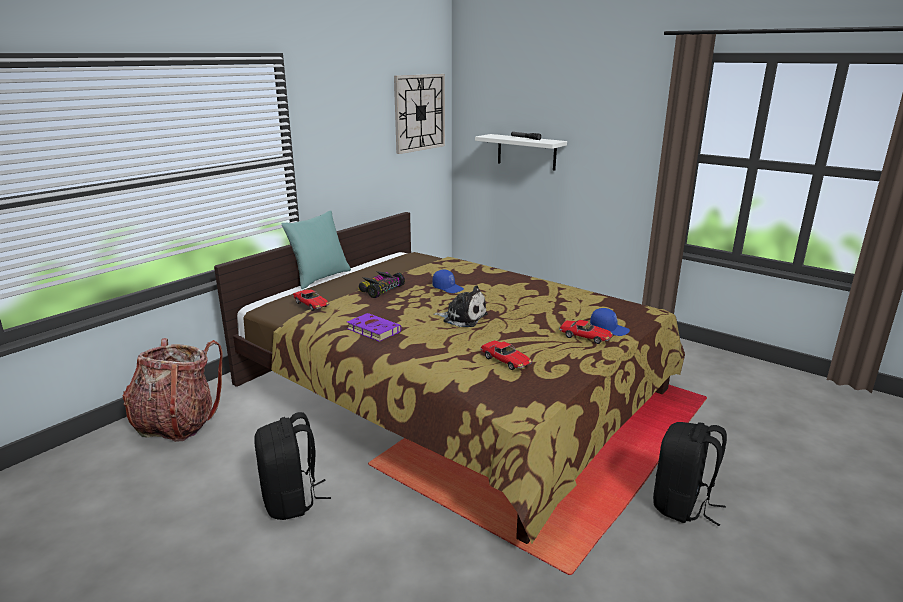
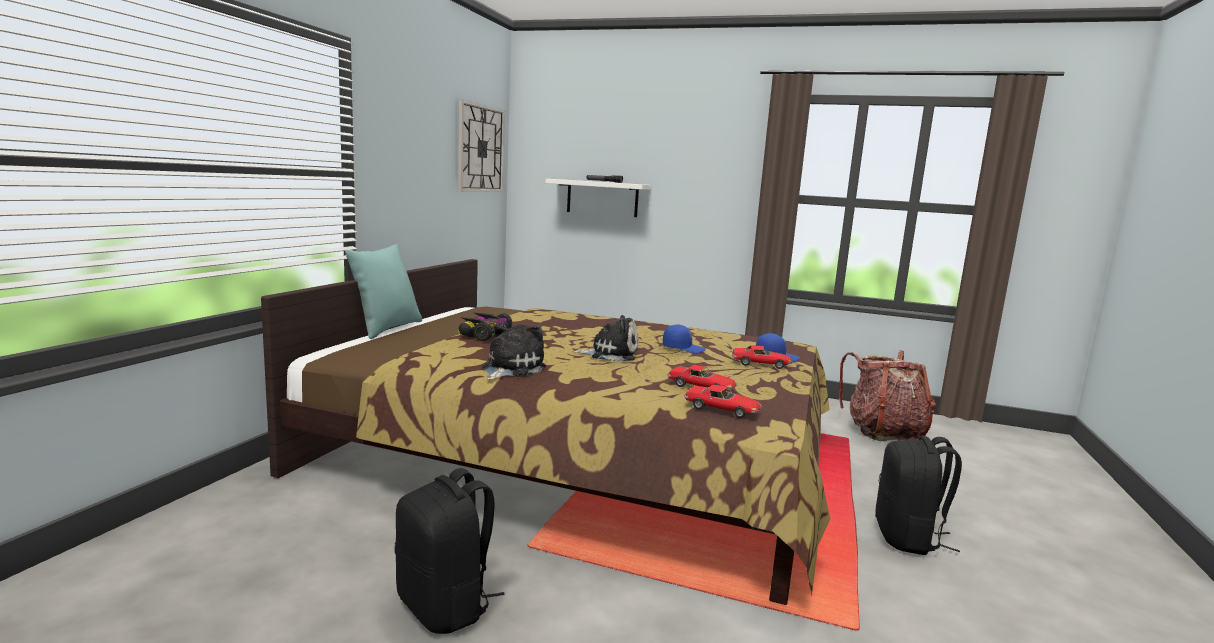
camera: 20 degrees left, 10 degrees down
(177, 424) = (202, 533): backpack -> backpack (883, 431)
(312, 305) = (404, 349): toy car -> toy car (722, 409)
(372, 330) = (510, 369): purple book -> plush toy
(448, 288) = (565, 331): blue cap -> blue cap (683, 348)

